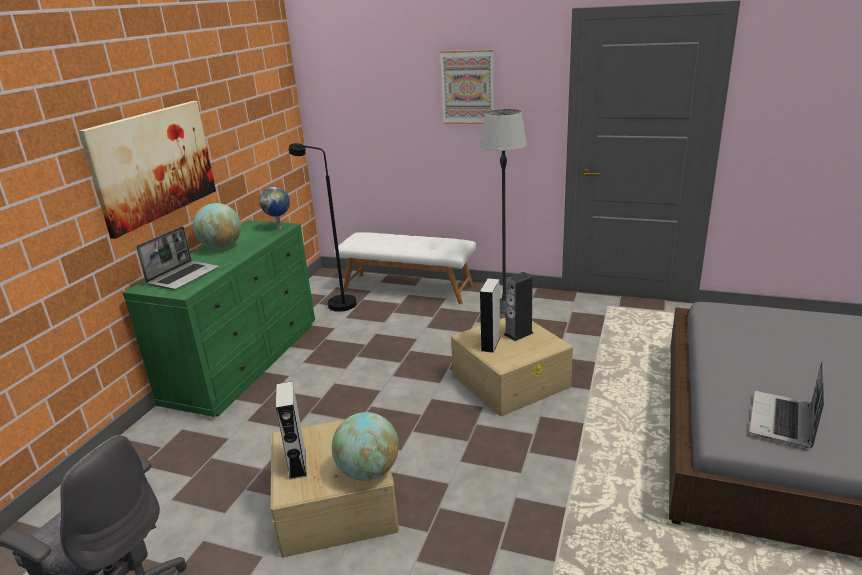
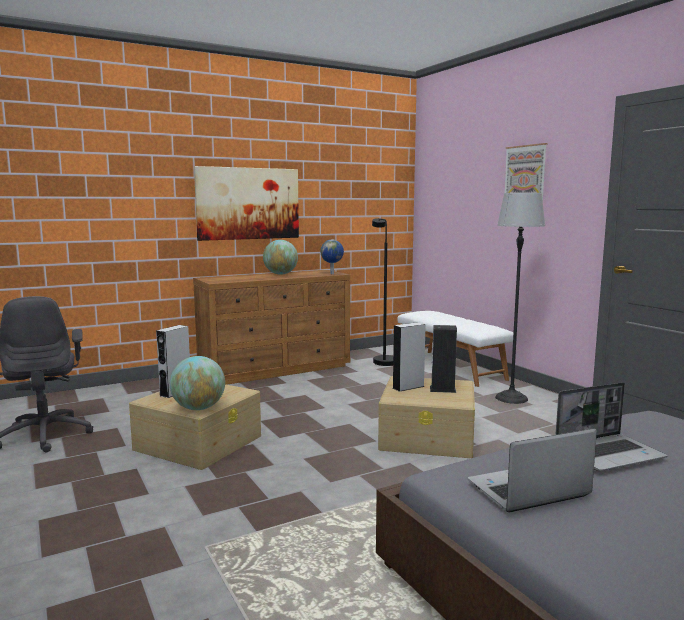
camera: 40 degrees right, 15 degrees down
(184, 276) = (232, 278): laptop -> laptop (609, 453)
(245, 361) = (276, 369): green dresser -> brown dresser

